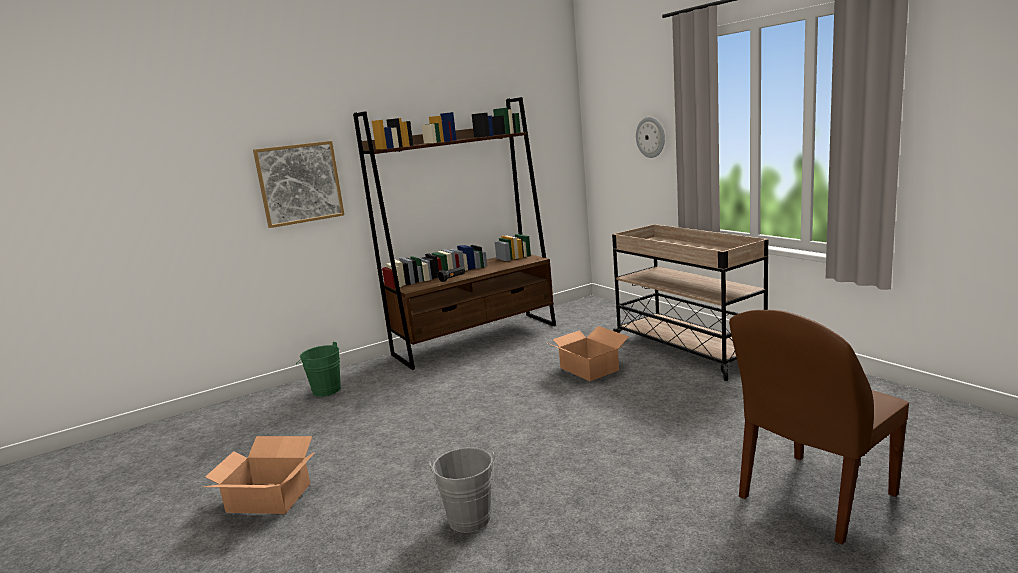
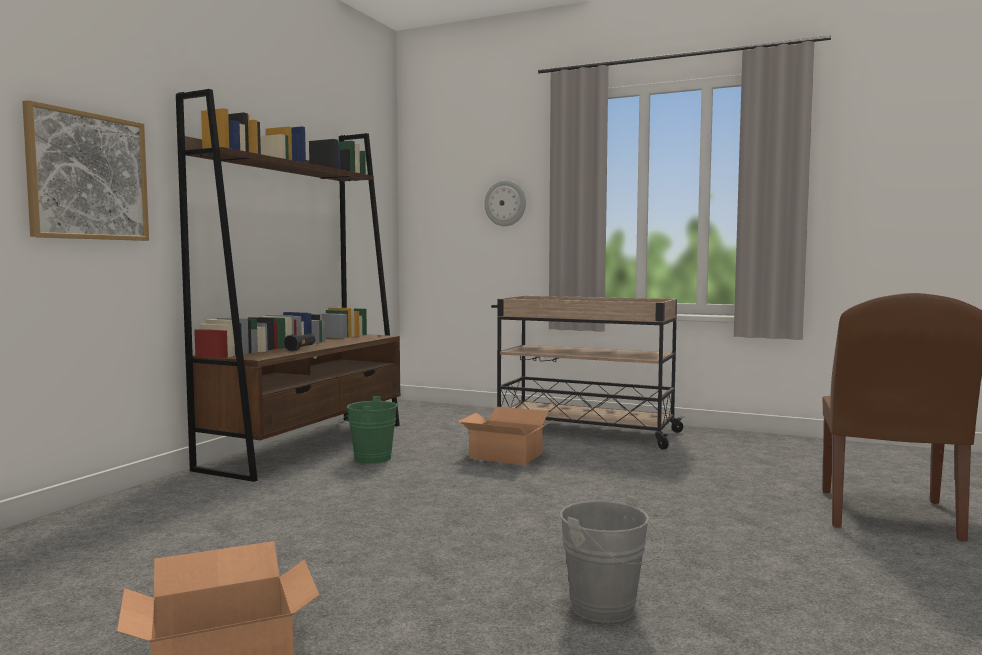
camera: 35 degrees left, 10 degrees down
(324, 390) = (122, 519): green bucket -> green bucket (368, 458)

